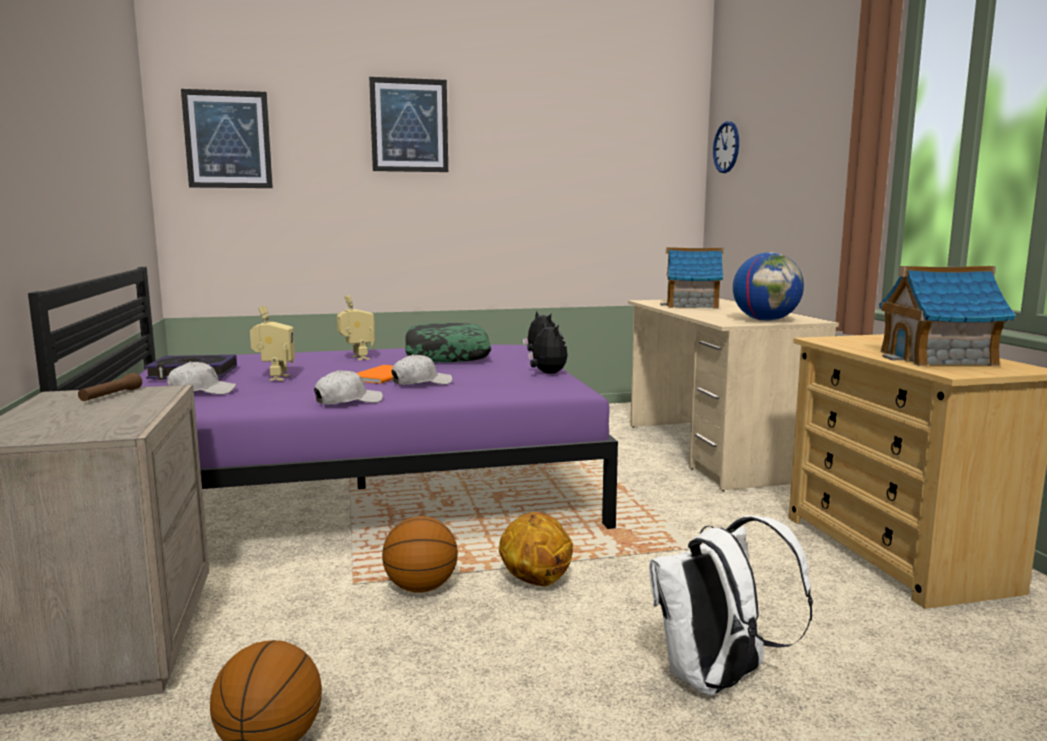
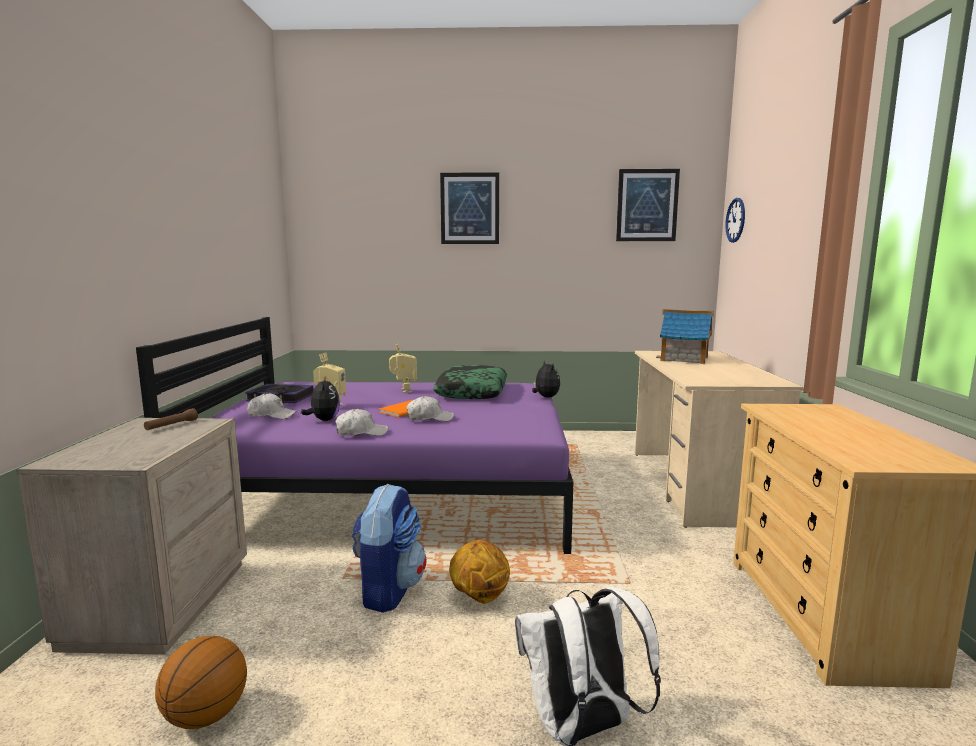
camera: 15 degrees right, 0 degrees up
(228, 140) = (339, 223): picture -> picture (647, 205)
(420, 588) = (388, 590): basketball -> backpack
(547, 373) = (535, 416): plush toy -> plush toy (324, 420)
(766, 320) = (734, 380): globe -> none
(938, 358) = (863, 441): toy house -> none

